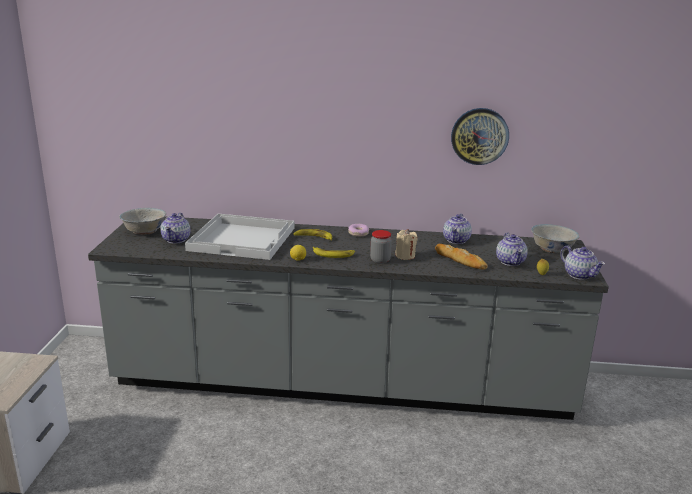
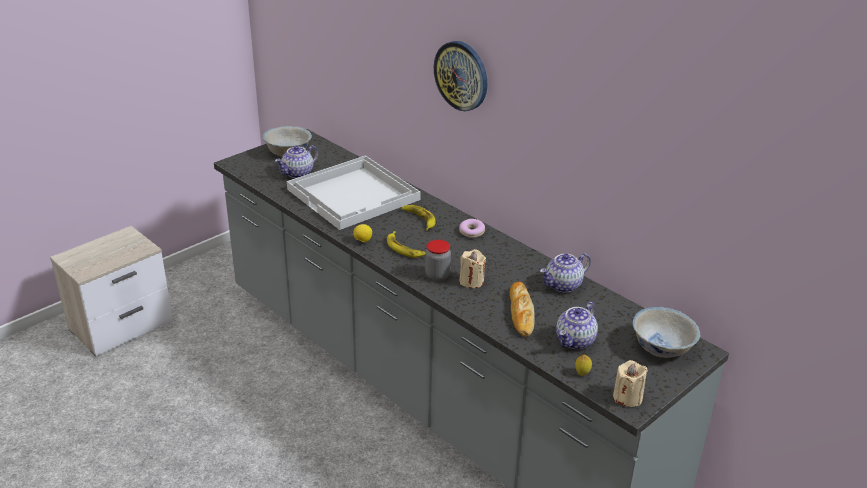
camera: 40 degrees right, 10 degrees up
(479, 136) = (620, 162): wall clock -> wall clock (461, 75)
(580, 275) = (627, 397): teapot -> beige candle

